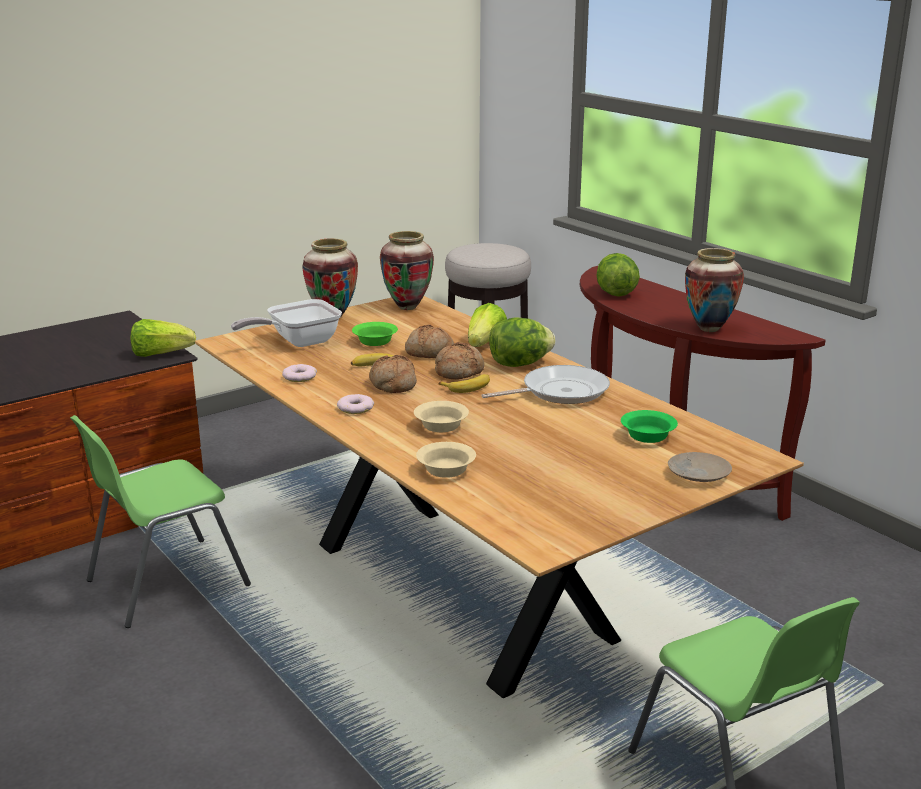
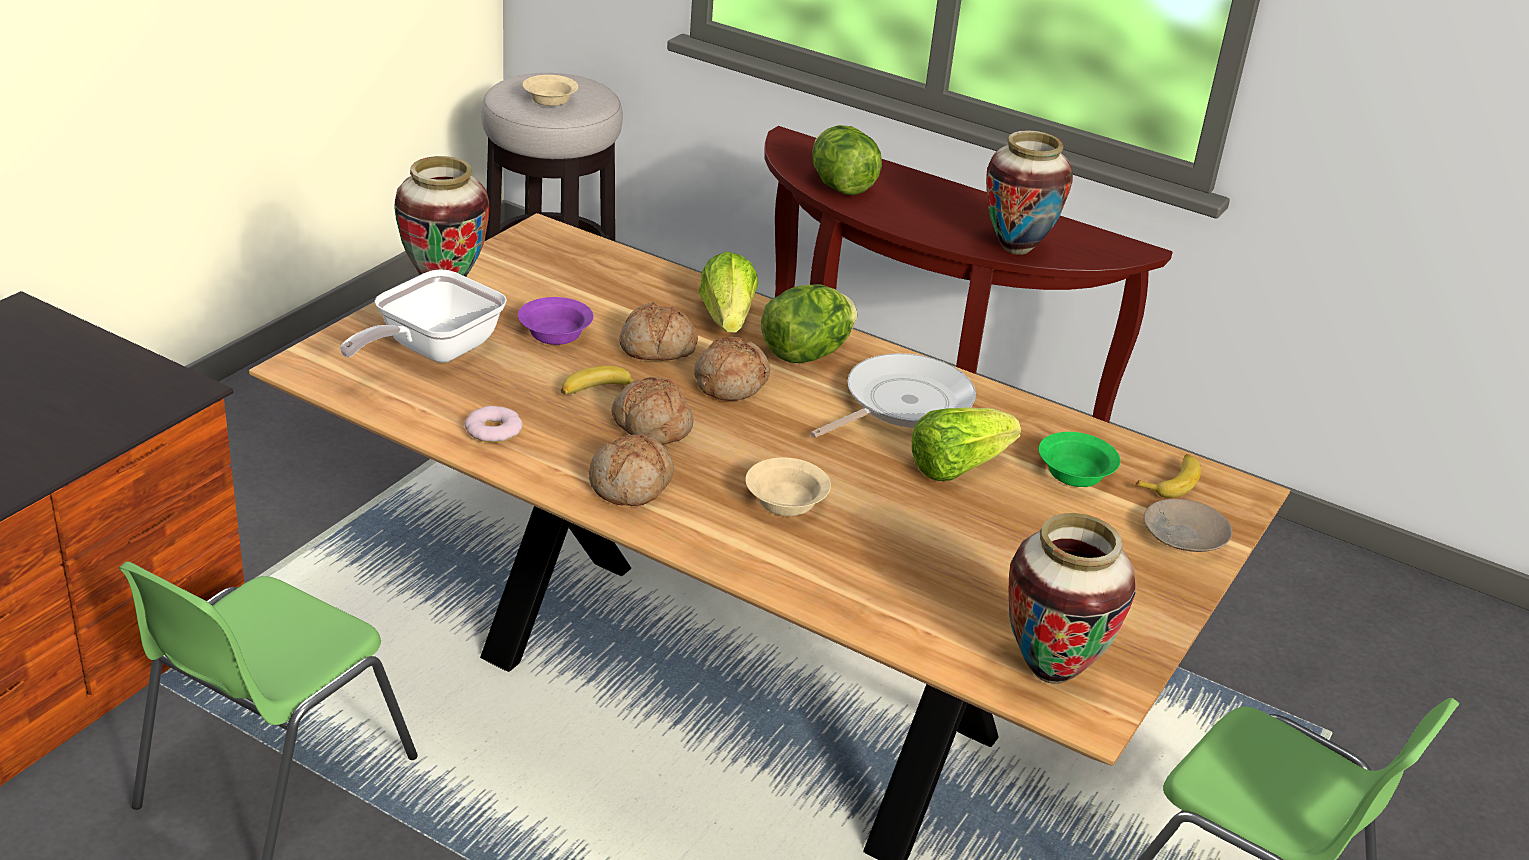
camera: 25 degrees left, 10 degrees up
(160, 354) = (163, 391): lettuce -> lettuce (957, 466)
(355, 408) = (632, 485): donut -> bread
(375, 341) = (555, 333): green bowl -> purple bowl
(407, 307) = (550, 249): vase -> vase (1051, 670)
(444, 470) = (854, 591): beige bowl -> beige bowl (549, 100)
(468, 387) = (766, 414): banana -> banana (1171, 482)

